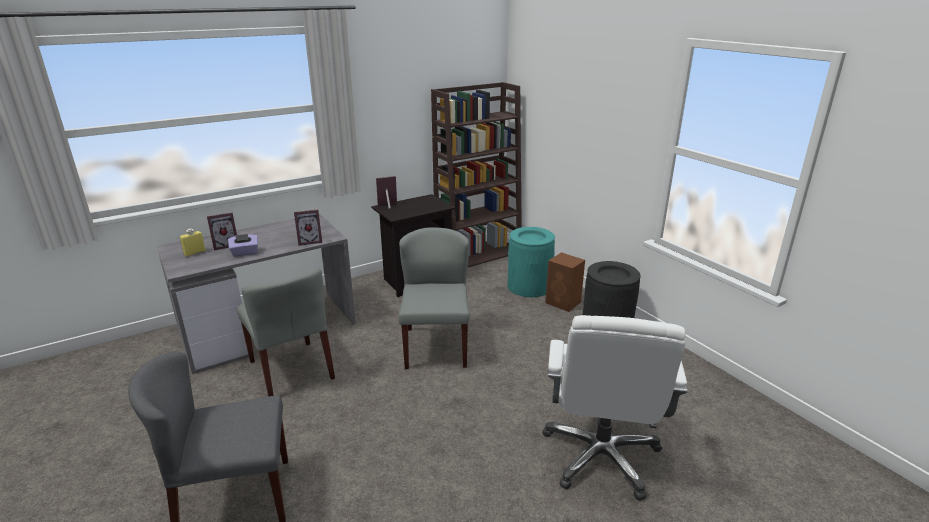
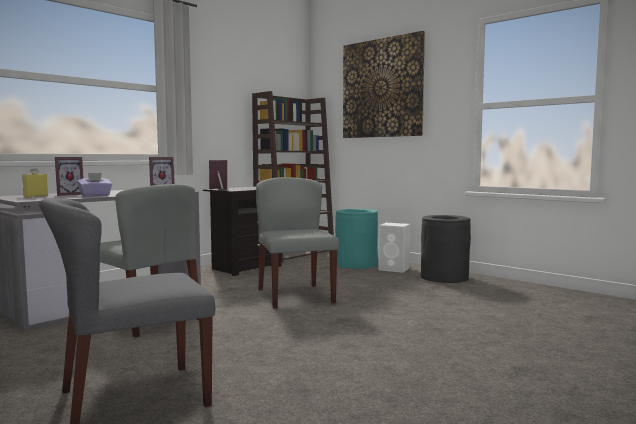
camera: 15 degrees left, 20 degrees down
(563, 303) = (394, 269): brown speaker -> white speaker
(577, 92) = (382, 88): none -> picture
(601, 456) = (507, 333): white office chair -> none

